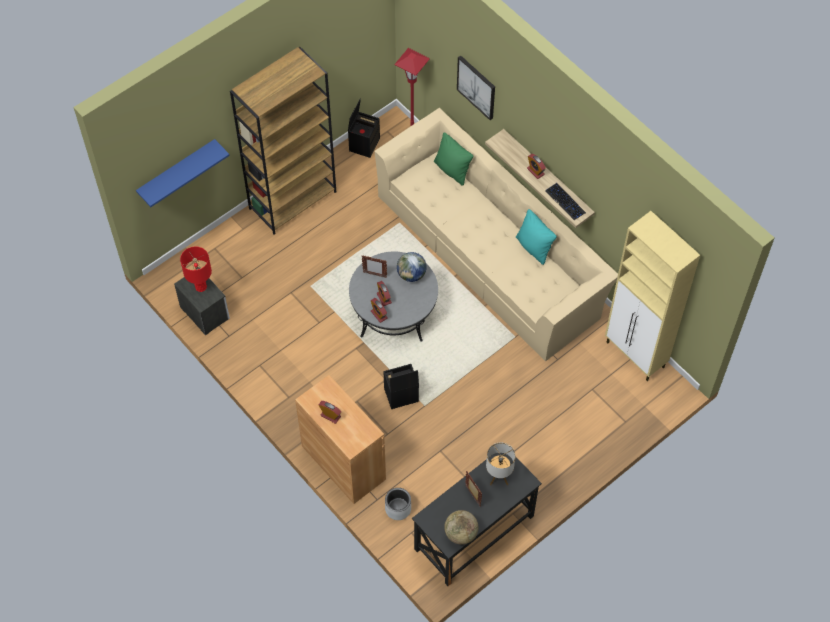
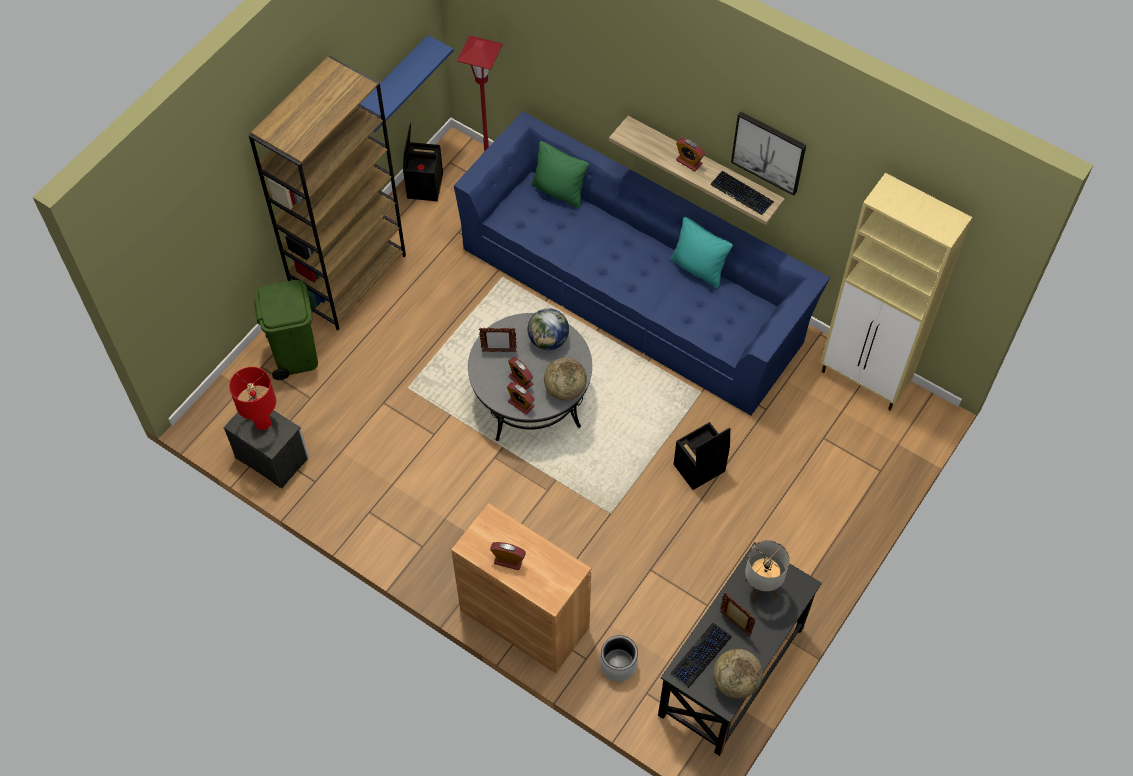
camera: 15 degrees left, 0 degrees up
(177, 171) = (194, 267): blue shelf -> blue shelf (390, 85)
(240, 245) = (295, 354): none -> green trash can
(400, 395) = (574, 507): black storage box -> black storage box (699, 469)
(412, 311) = (565, 389): none -> globe
(443, 510) = (701, 655): none -> keyboard
(477, 87) = (580, 66): picture -> picture (769, 152)
(491, 253) = (634, 290): beige sofa -> blue sofa

